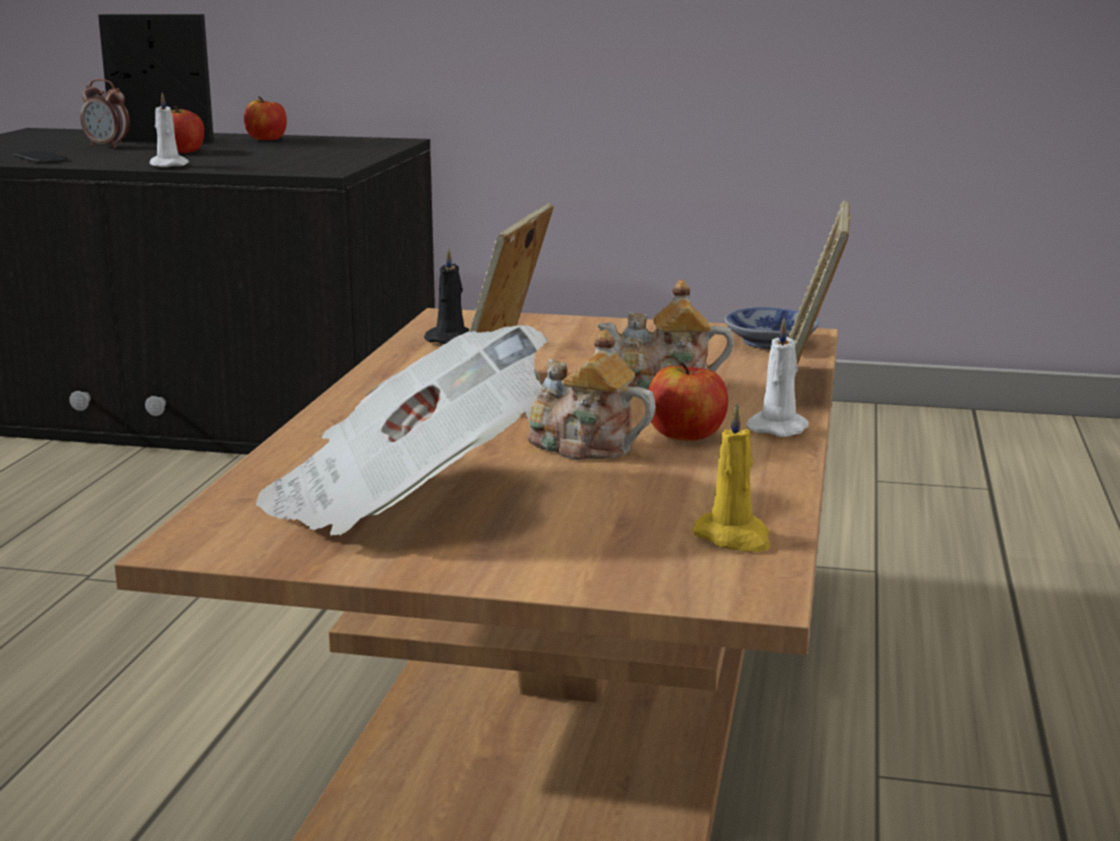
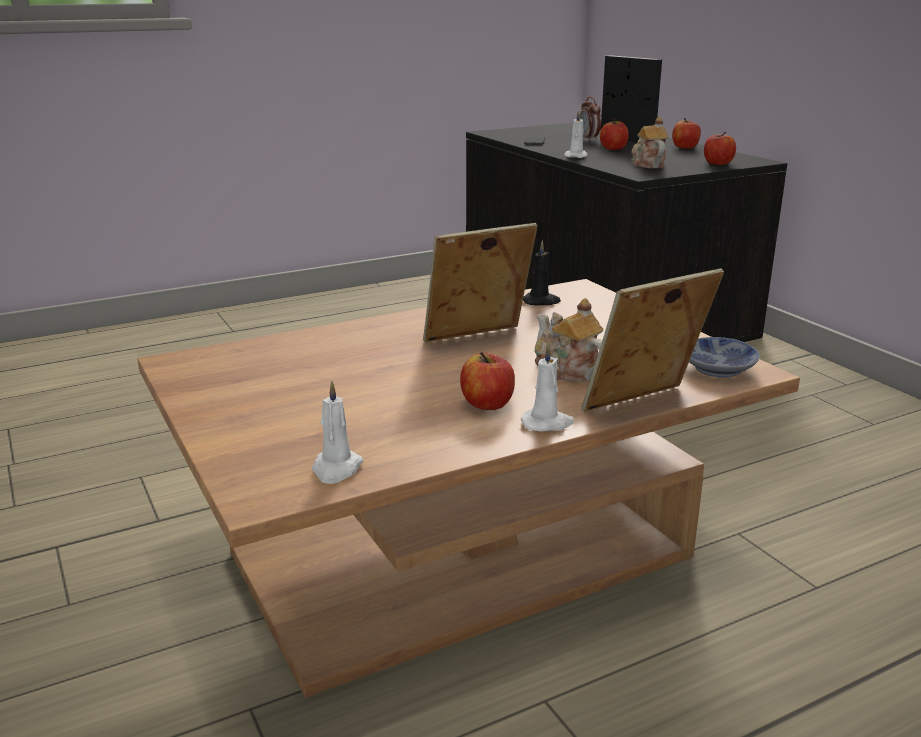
camera: 50 degrees right, 5 degrees up
(364, 148) = (717, 163): none -> apple
(403, 500) = (281, 378): newspaper -> none
(581, 446) = (422, 386): teapot -> teapot (647, 164)
(734, 538) = (336, 469): yellow candle -> white candle

